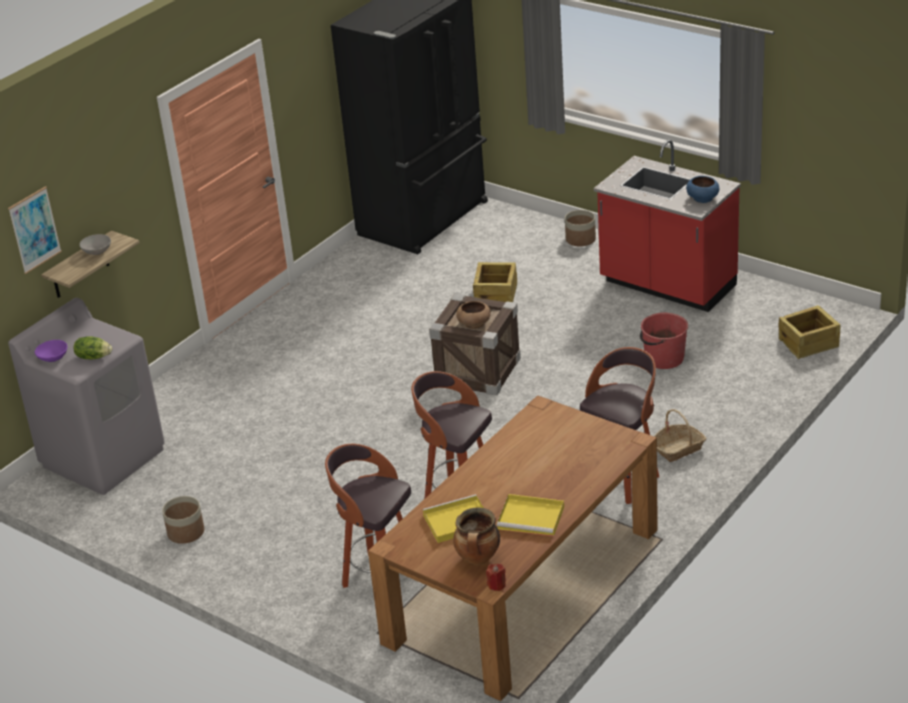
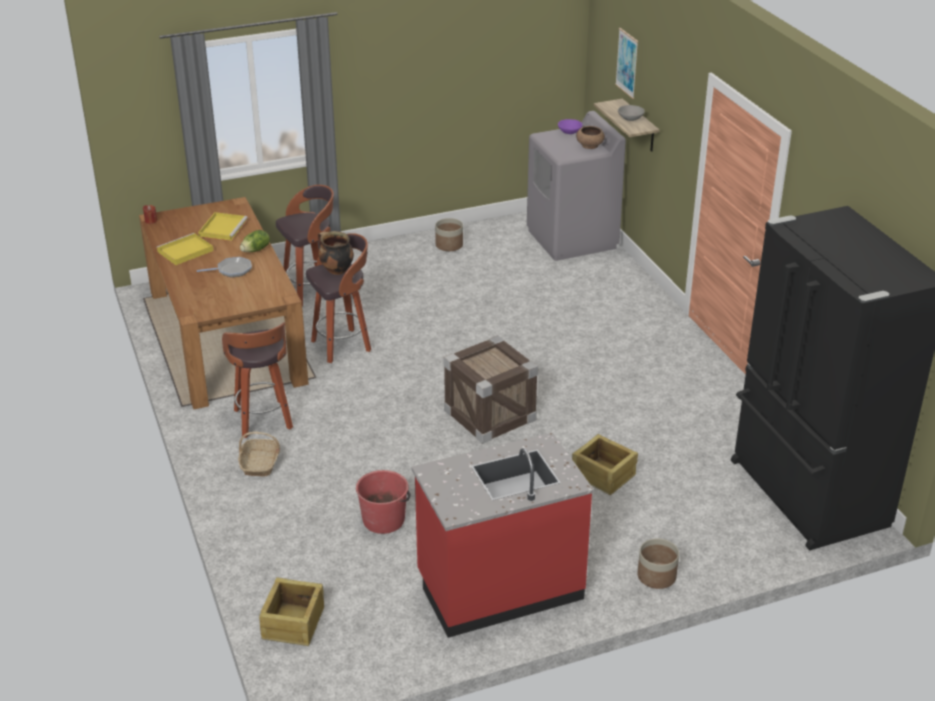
camera: 120 degrees right, 0 degrees up
(93, 357) = (552, 143): lettuce -> lettuce (256, 250)
(474, 323) = (483, 362): brown bowl -> brown bowl (590, 145)
(478, 559) = (180, 223): cooking pot -> cooking pot (336, 270)
(531, 465) = (232, 270): none -> frying pan
(702, 198) = (446, 486): blue bowl -> none

